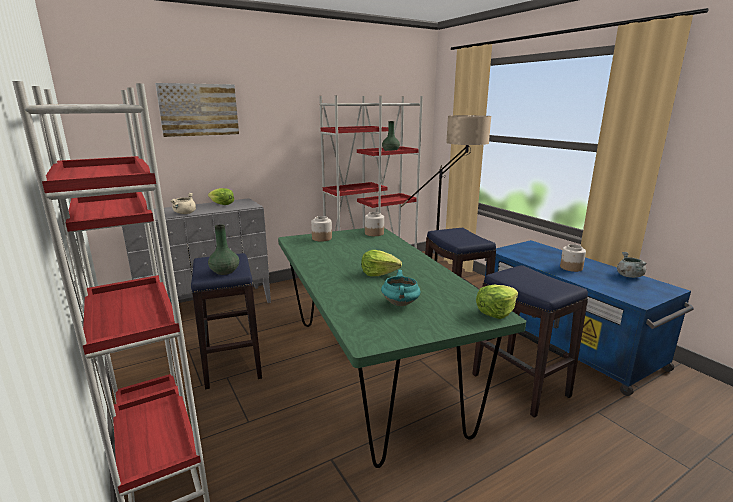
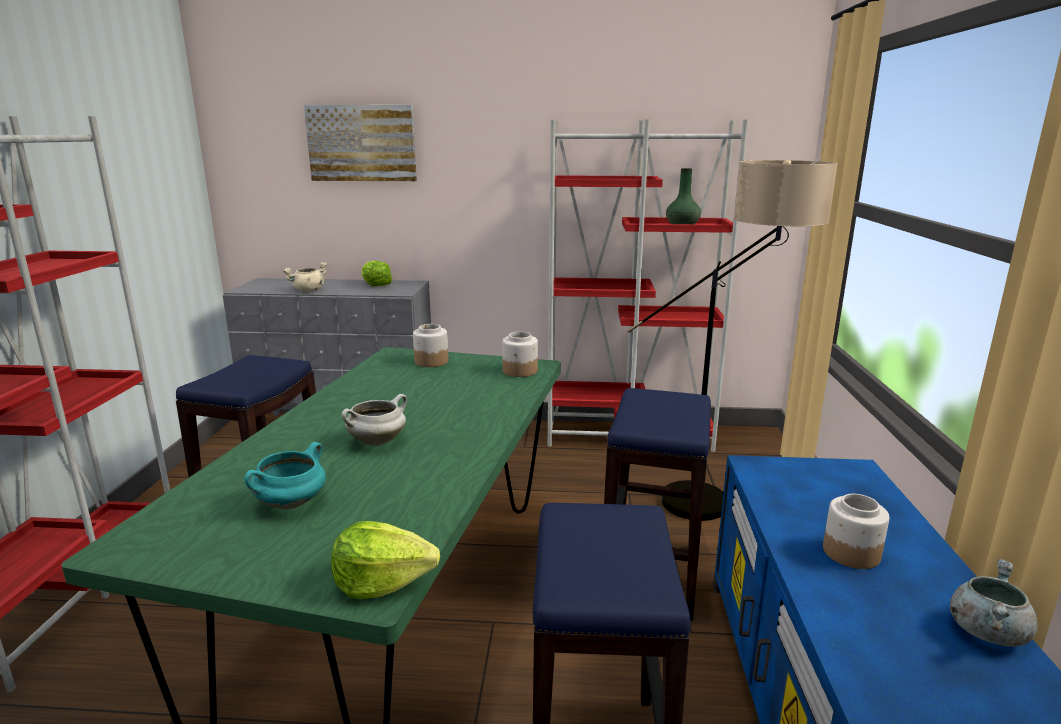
camera: 35 degrees right, 0 degrees up
(224, 271) = (231, 382): green vase -> none
(379, 273) = (377, 441): lettuce -> white cooking pot

